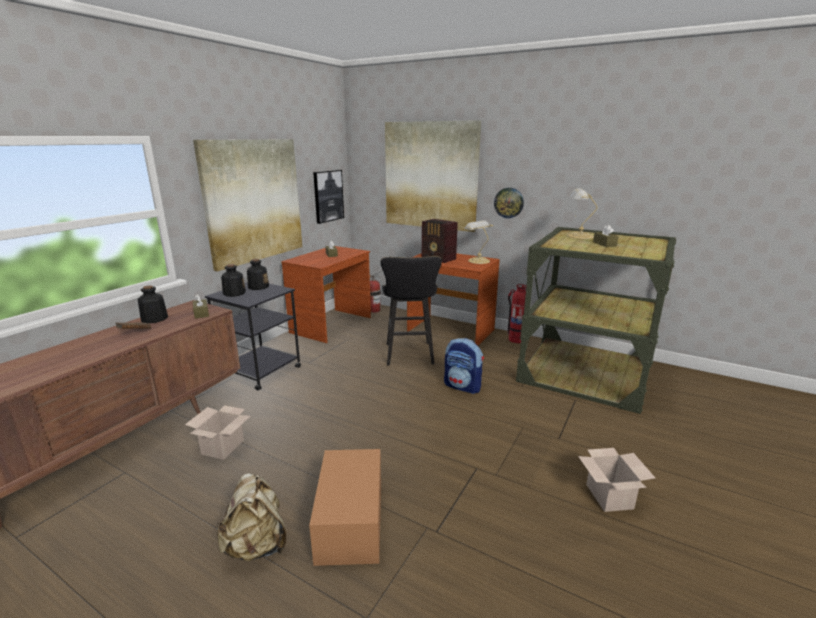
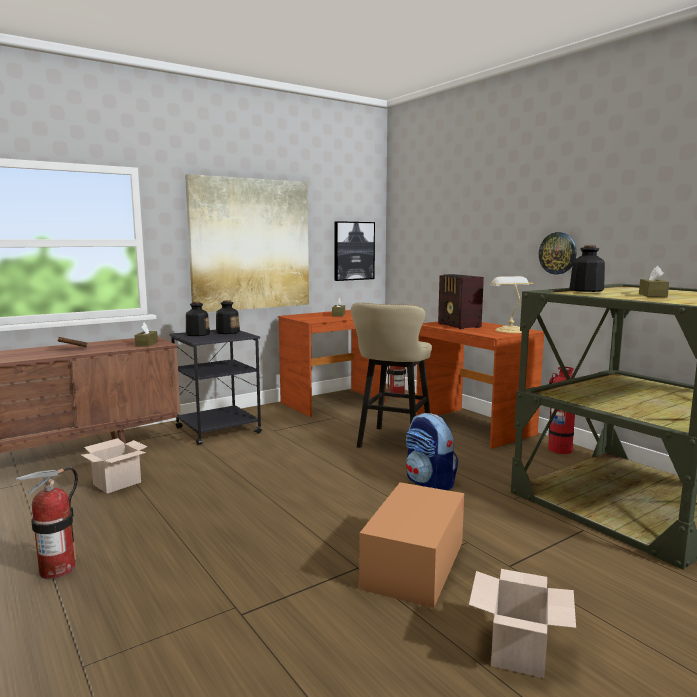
camera: 25 degrees right, 10 degrees down
(154, 319) = (103, 343): bottle -> bottle (586, 290)
(256, 546) = (57, 570): beige backpack -> fire extinguisher
(351, 520) = (163, 576): cardboard box -> cardboard box (414, 564)
(409, 357) = (392, 444): black stool -> beige stool
(430, 176) = (468, 224): picture -> none
(578, 236) = (630, 290): table lamp -> none

